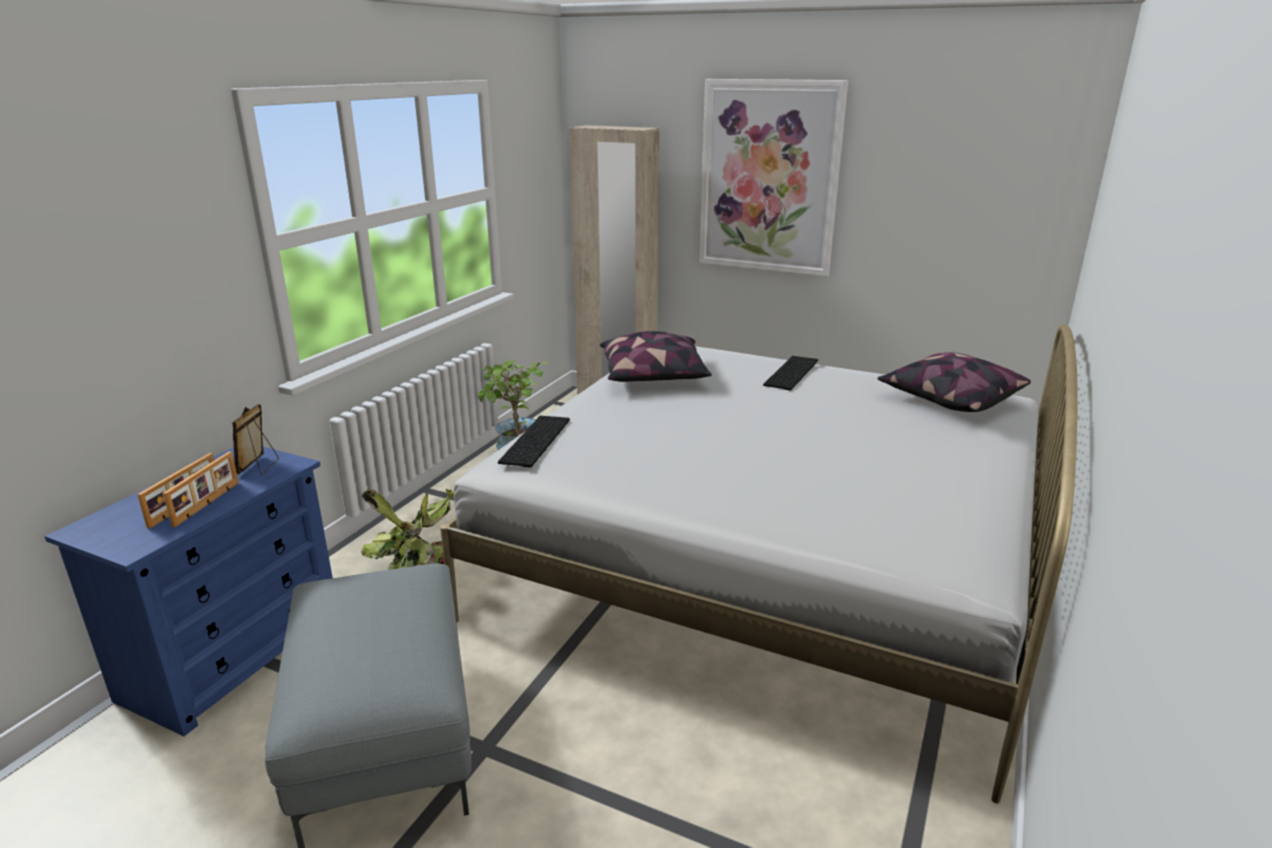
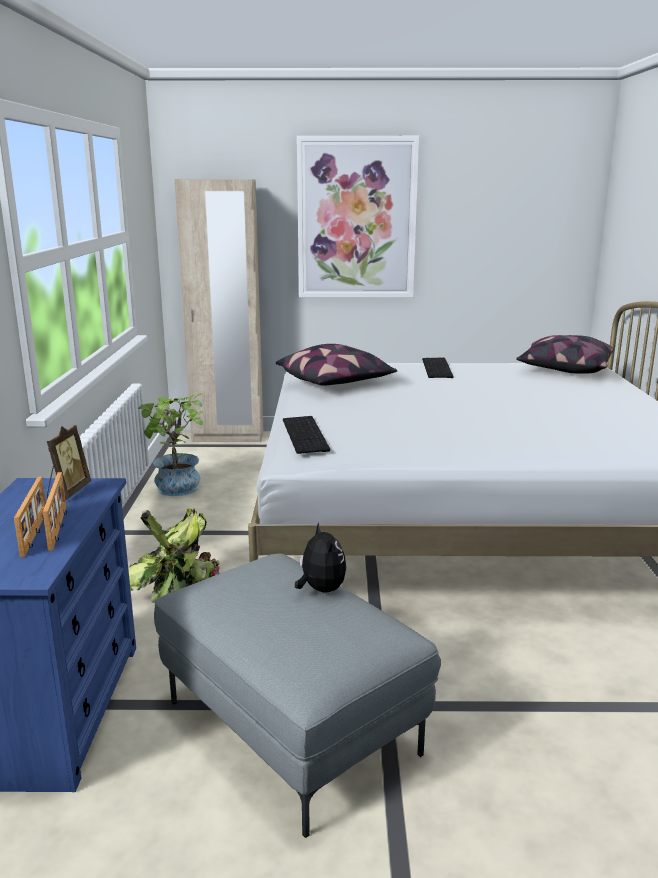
camera: 25 degrees left, 5 degrees down
(259, 466) = (68, 492): picture frame -> picture frame turned 150 degrees counterclockwise
(409, 619) = (320, 589): none -> plush toy

